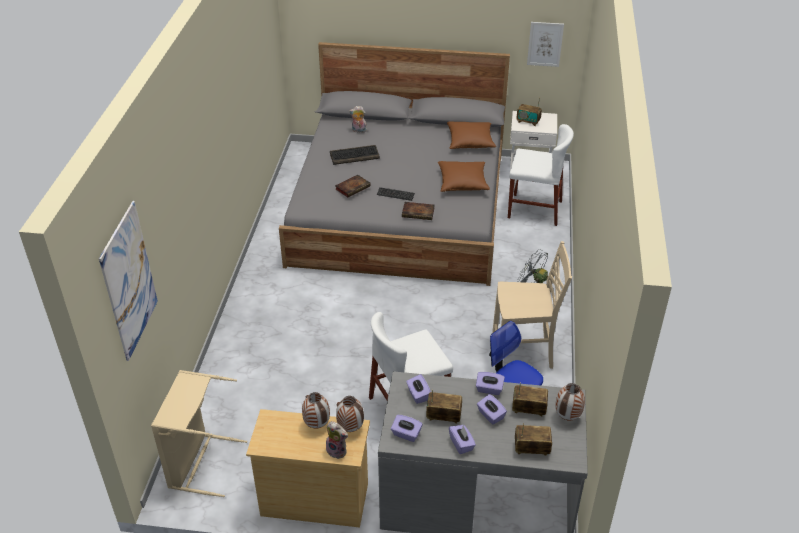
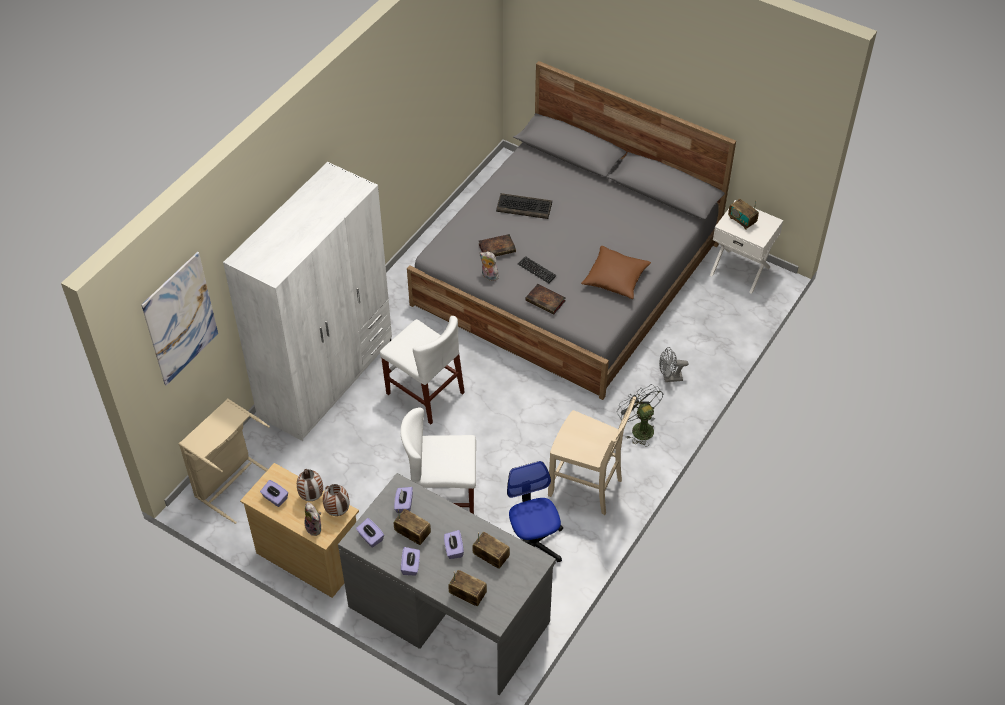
camera: 25 degrees right, 10 degrees up
(241, 345) = (326, 378): none -> white wardrobe
(358, 131) = (548, 174): plush toy -> plush toy (488, 276)
(470, 142) = (659, 228): brown pillow -> none
(489, 389) = (469, 524): purple tissue box -> purple tissue box (275, 498)
(530, 254) = (669, 378): none -> grey fan
(534, 209) = (711, 324): white chair -> white chair (425, 393)
(545, 44) = (777, 143): picture -> none
(567, 417) = (520, 579): vase -> none

